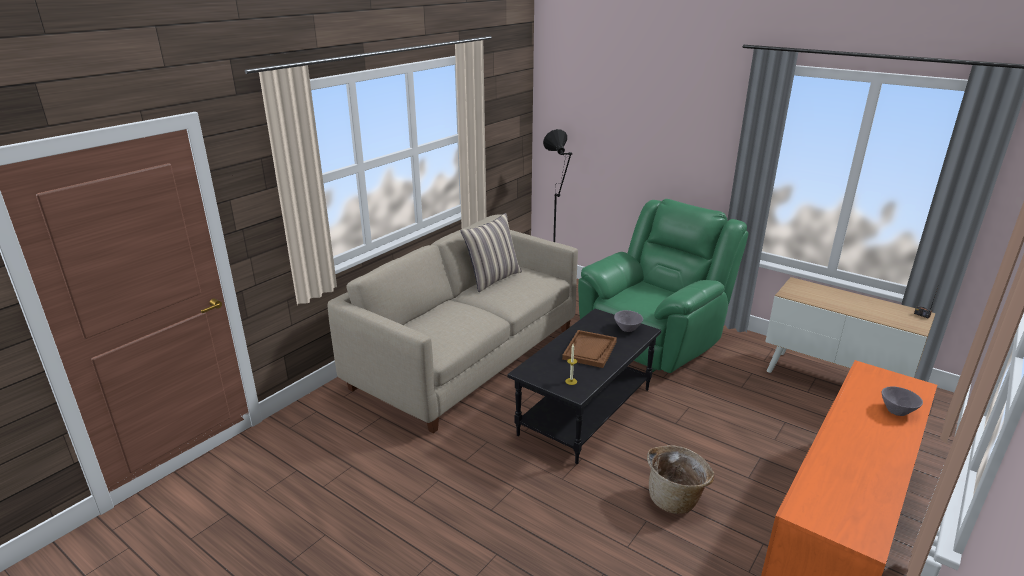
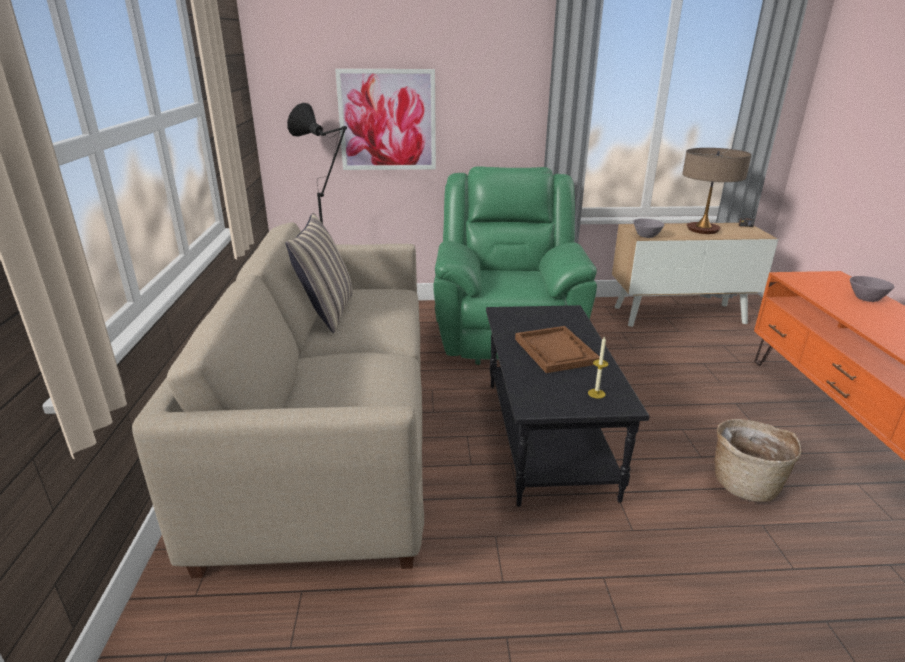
camera: 40 degrees left, 0 degrees up
(616, 149) = (387, 120): none -> picture
(626, 329) = (551, 316): grey bowl -> grey bowl (646, 236)
(862, 305) = (702, 230): none -> table lamp

